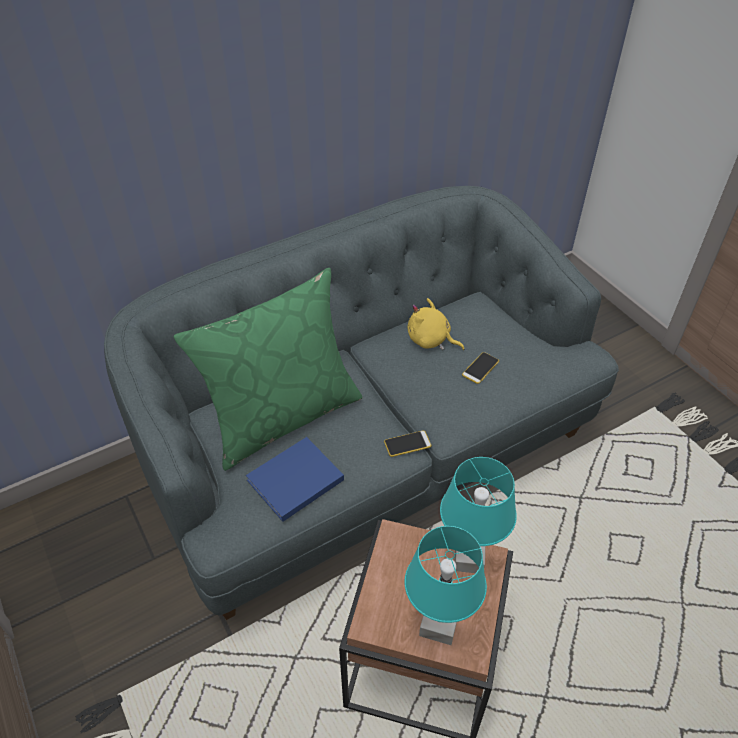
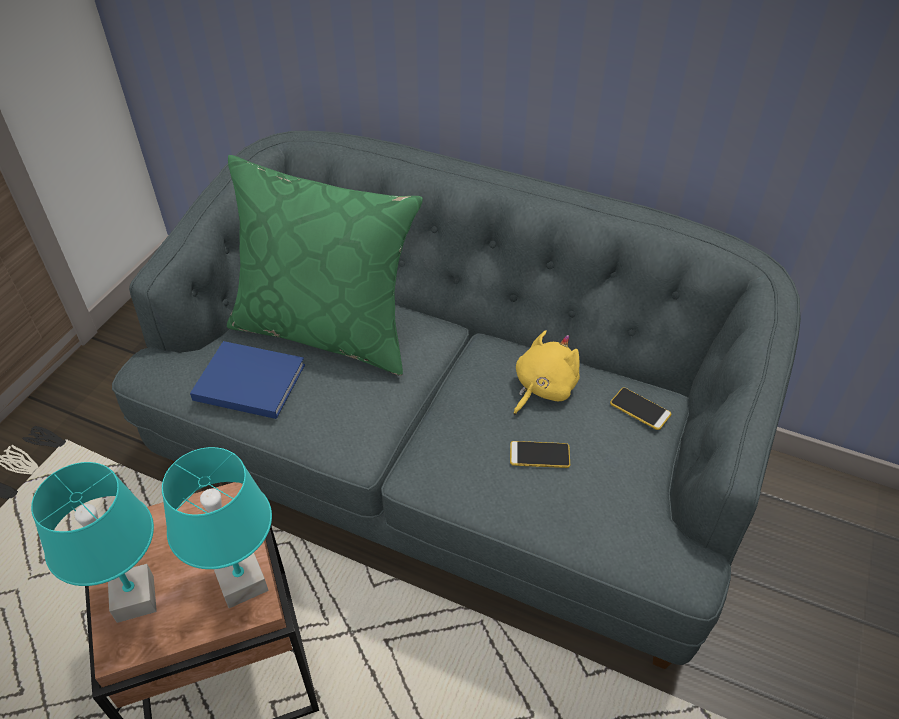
camera: 55 degrees right, 0 degrees up
(407, 444) = (371, 448): phone -> phone (640, 409)
(431, 340) = (543, 388): yellow plush toy -> yellow plush toy turned 45 degrees clockwise

